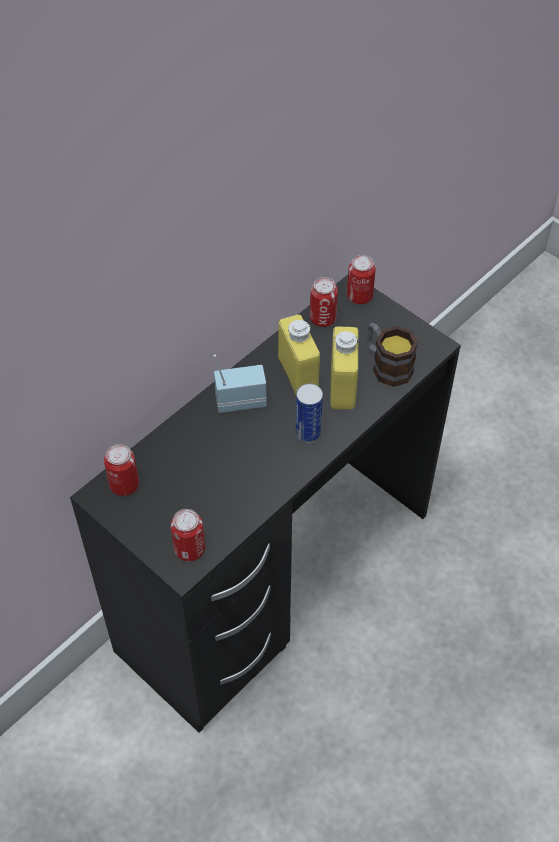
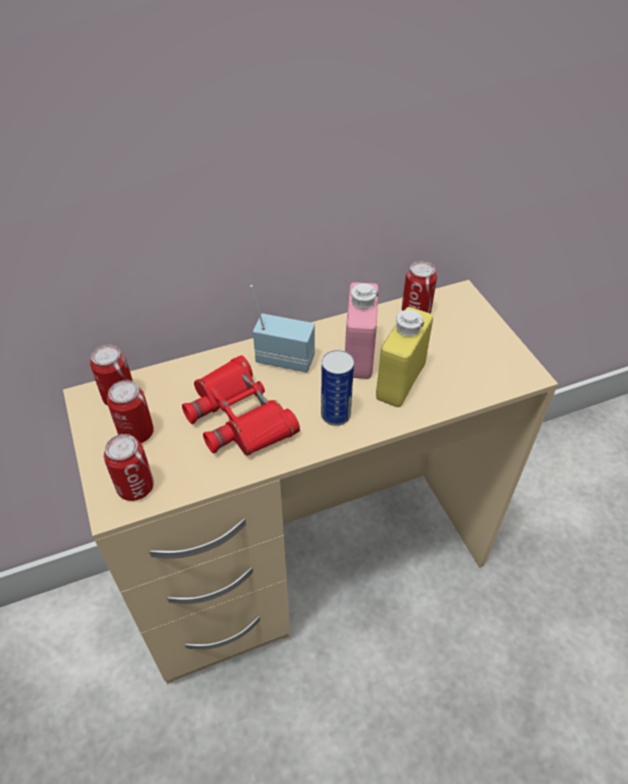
camera: 25 degrees right, 5 degrees down
(233, 463) = (239, 416): none -> red binoculars
(275, 579) = (312, 567): black desk -> beige desk
(298, 375) = (359, 355): yellow bottle -> pink bottle
(359, 296) = (466, 303): can -> can (136, 433)
(386, 365) = (461, 376): mug -> none

